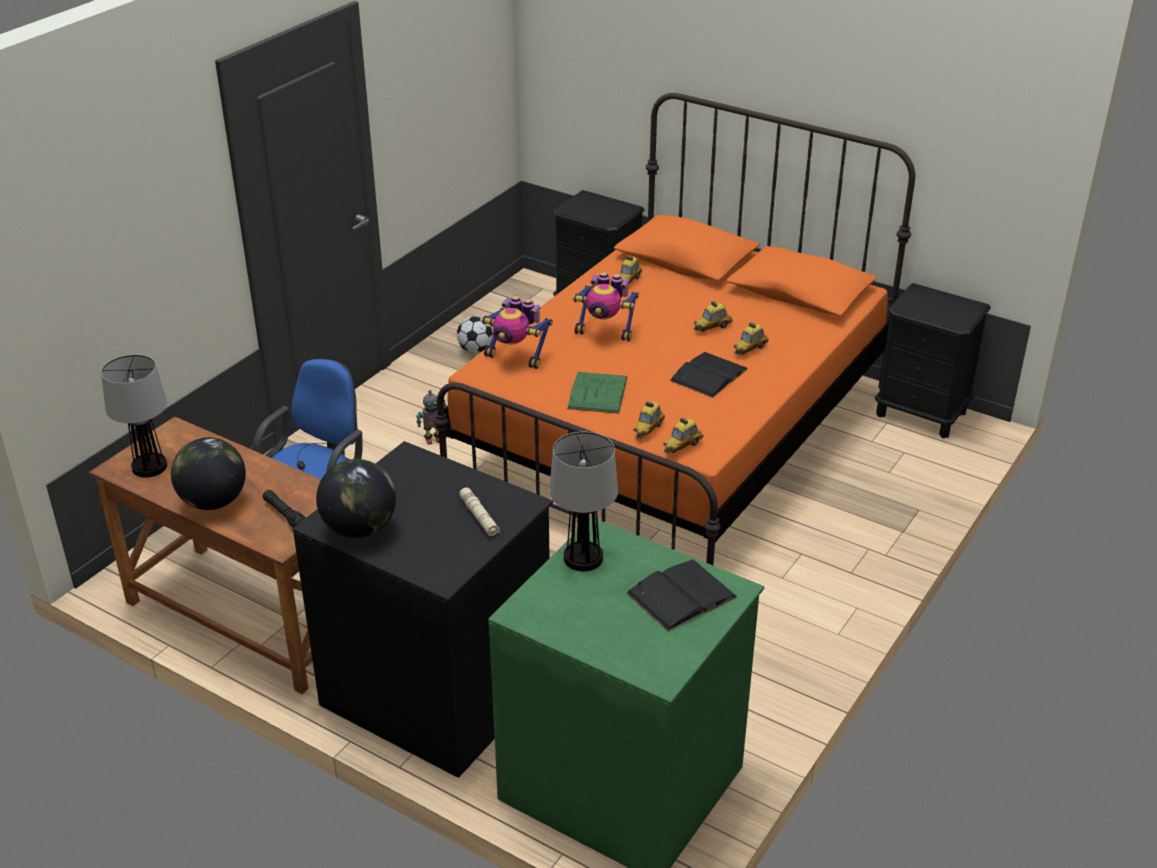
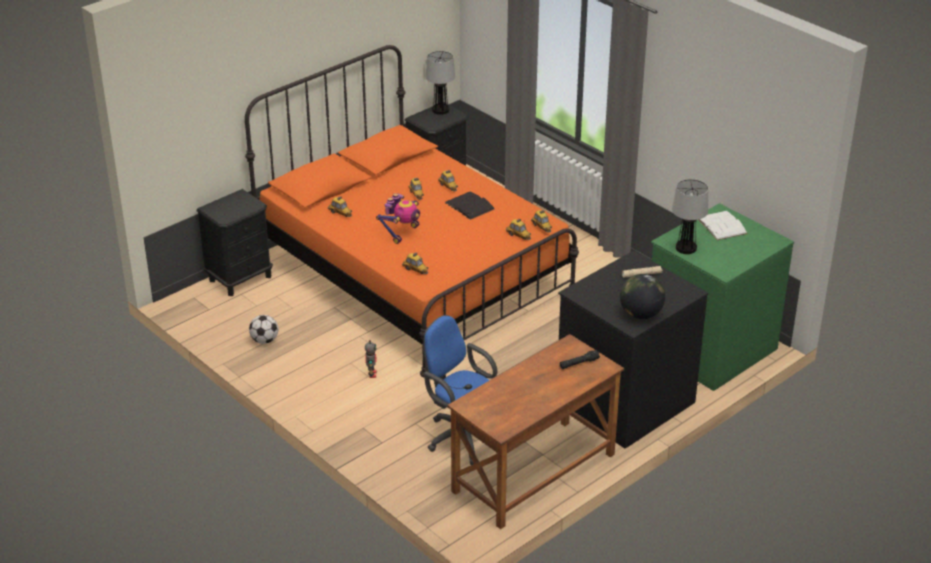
camera: 75 degrees left, 0 degrees up
(150, 467) = (506, 416): table lamp -> table lamp (440, 110)
(213, 502) = (555, 391): globe -> none
(516, 357) = (415, 270): toy robot -> toy car
(597, 393) = (471, 247): green book -> none
(681, 595) = (721, 225): black book -> white book

